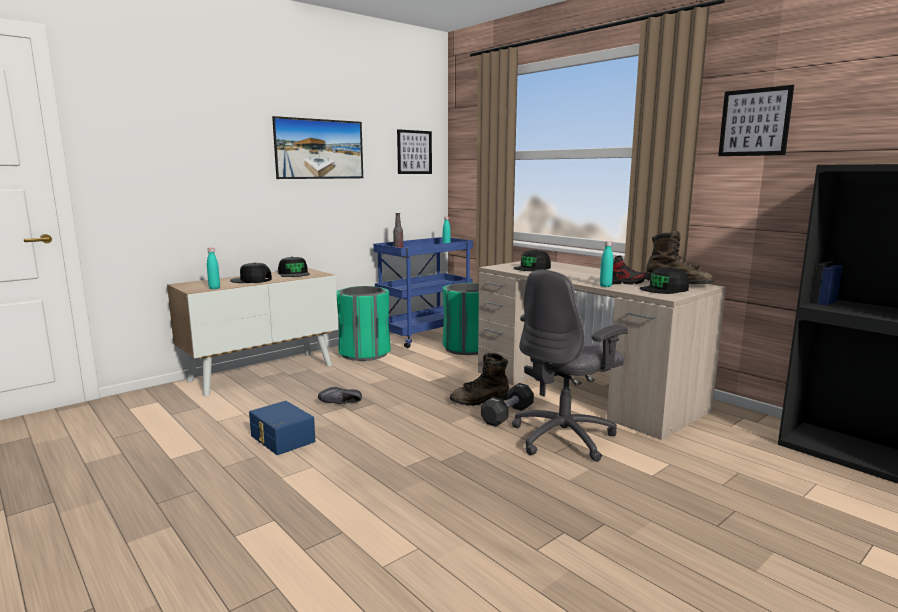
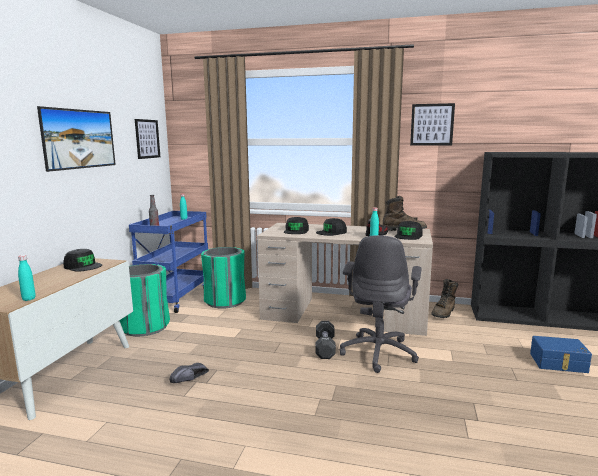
camera: 35 degrees left, 0 degrees up
(251, 280) = (52, 281): black cap -> black cap (331, 232)
(281, 439) = (181, 432): blue storage box -> blue storage box (558, 363)
(480, 401) = (292, 342): brown boot -> brown boot (444, 313)

